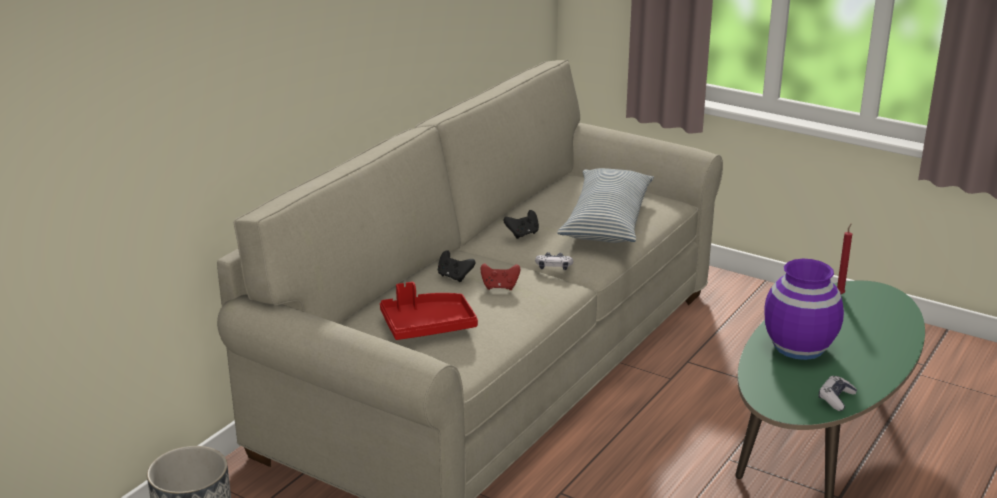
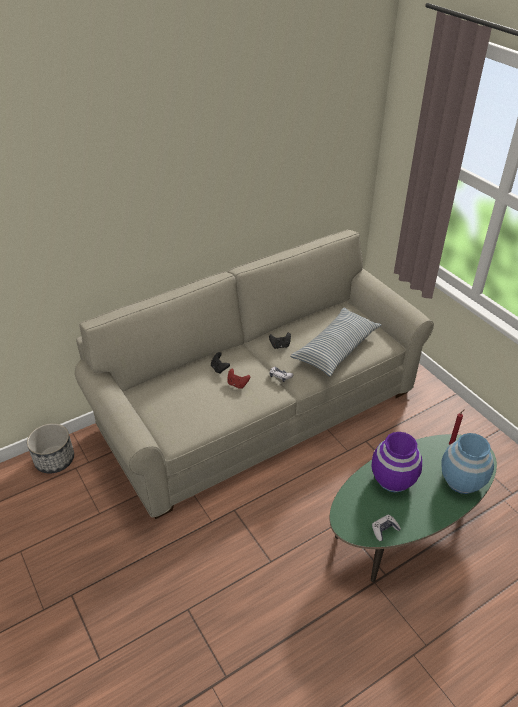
camera: 25 degrees right, 15 degrees up
(427, 326) = (179, 401): red tray -> none
(886, 325) = (462, 481): none -> blue vase

